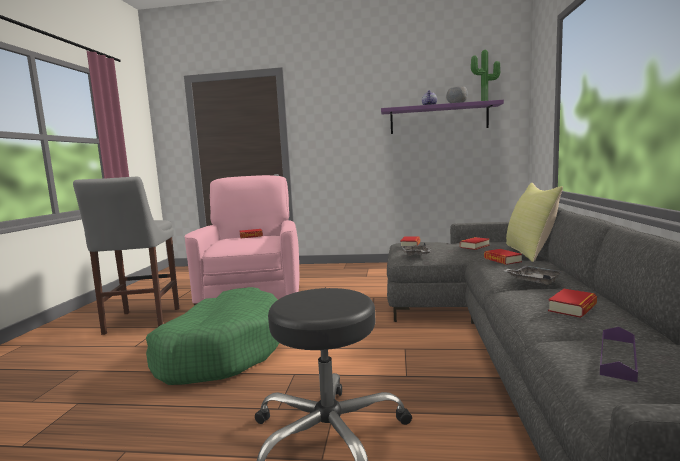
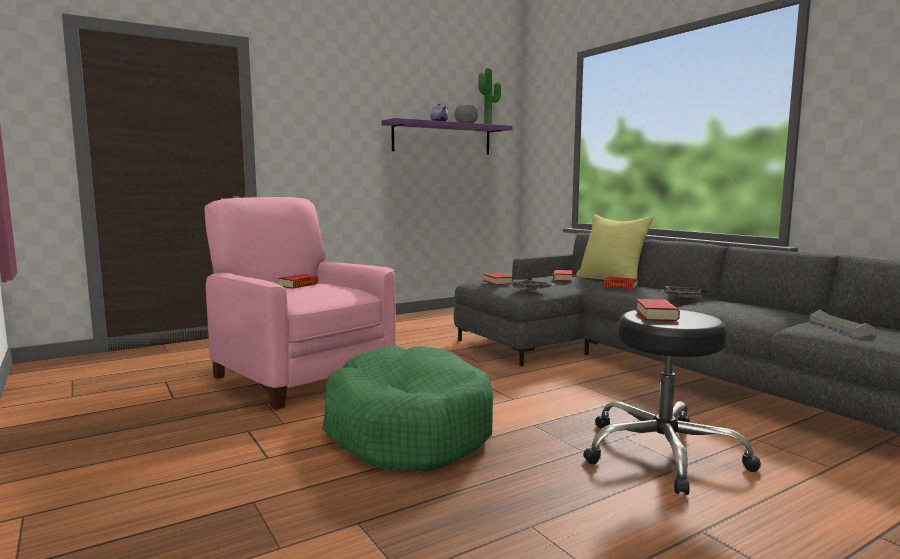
camera: 40 degrees left, 0 degrees up
(141, 322) = (192, 434): grey stool -> none
(572, 308) = (754, 308): book -> book (656, 315)
(618, 357) = (840, 326): purple tray -> grey tray

